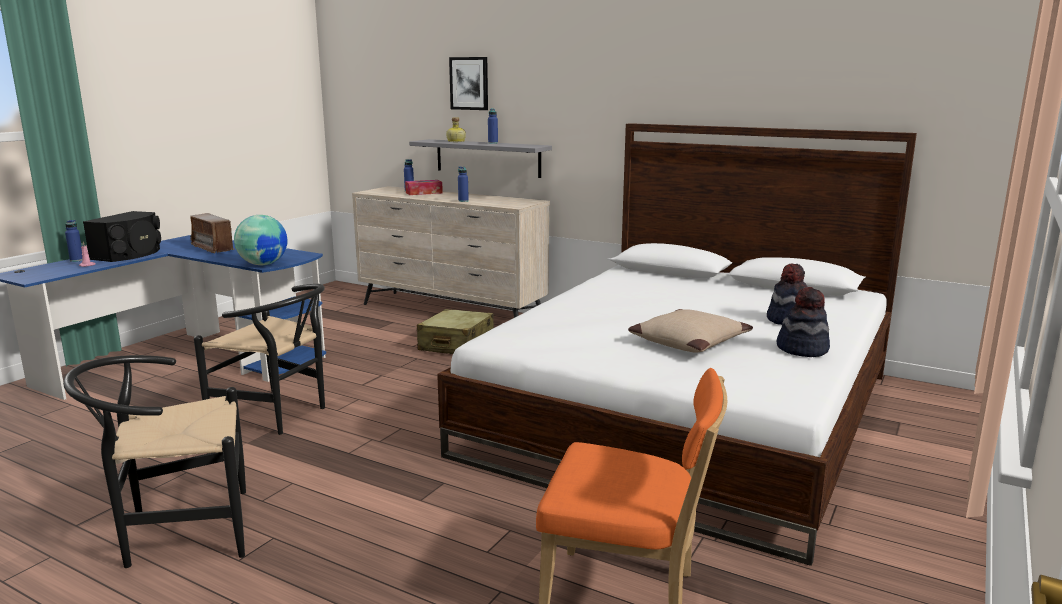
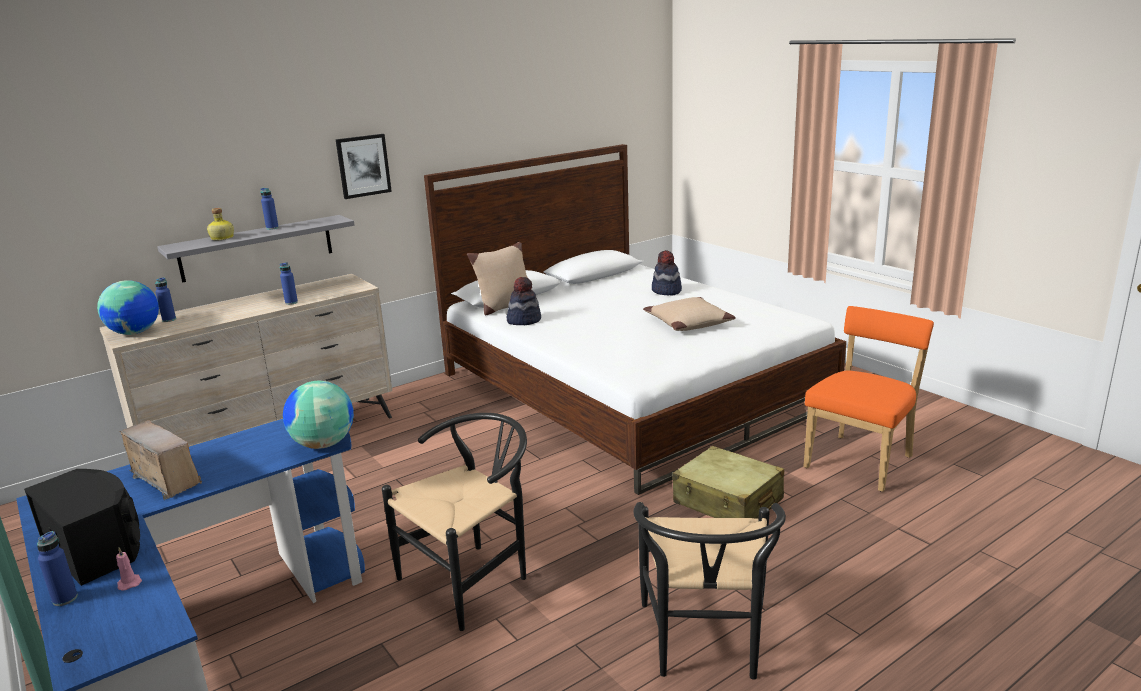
camera: 65 degrees left, 5 degrees up
(213, 248) = (164, 479): radio -> radio turned 120 degrees counterclockwise
(381, 191) = (135, 332): none -> globe
(424, 193) = (198, 314): tissue box -> none
(456, 344) = (382, 453): beige suitcase -> beige suitcase (728, 501)
(469, 83) = (214, 163): picture -> picture (363, 166)
(639, 274) = (505, 307): none -> beige pillow
(802, 349) = (725, 300): hat -> hat (524, 320)

